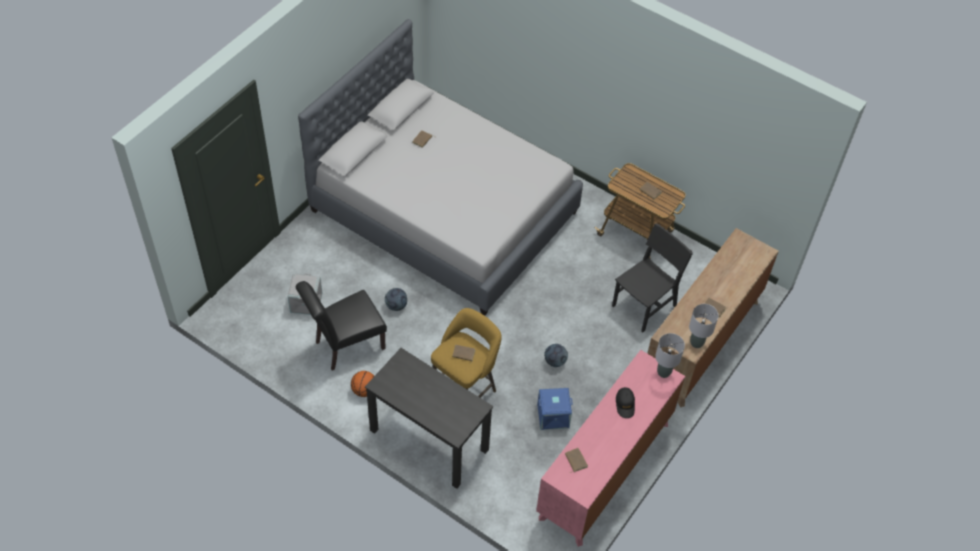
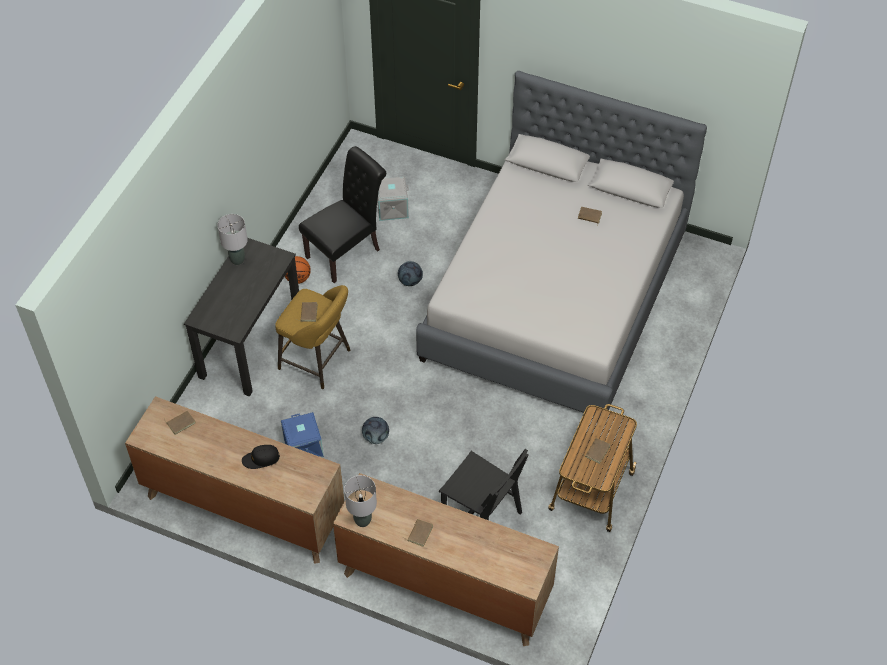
camera: 80 degrees right, 0 degrees up
(345, 346) = (347, 251): black chair -> black chair turned 90 degrees clockwise
(605, 471) = (243, 507): pink dresser -> brown dresser
(663, 373) = (312, 491): grey table lamp -> grey table lamp (237, 260)

